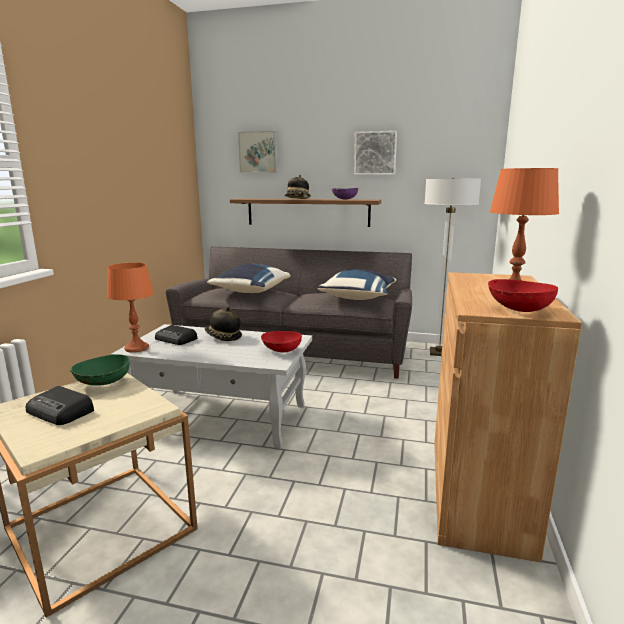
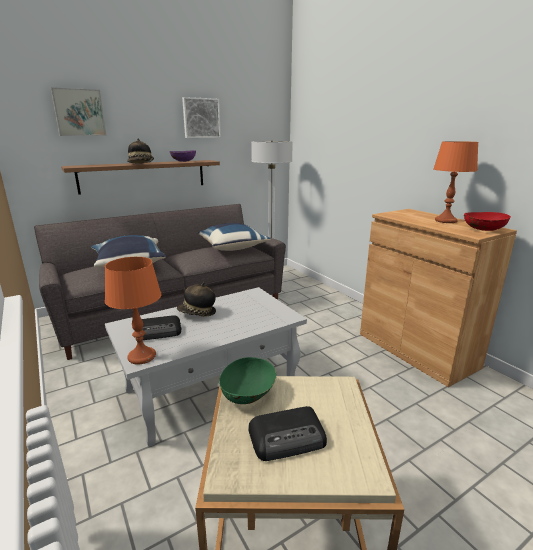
camera: 45 degrees left, 5 degrees up
(281, 351) = (269, 306): red bowl -> none

